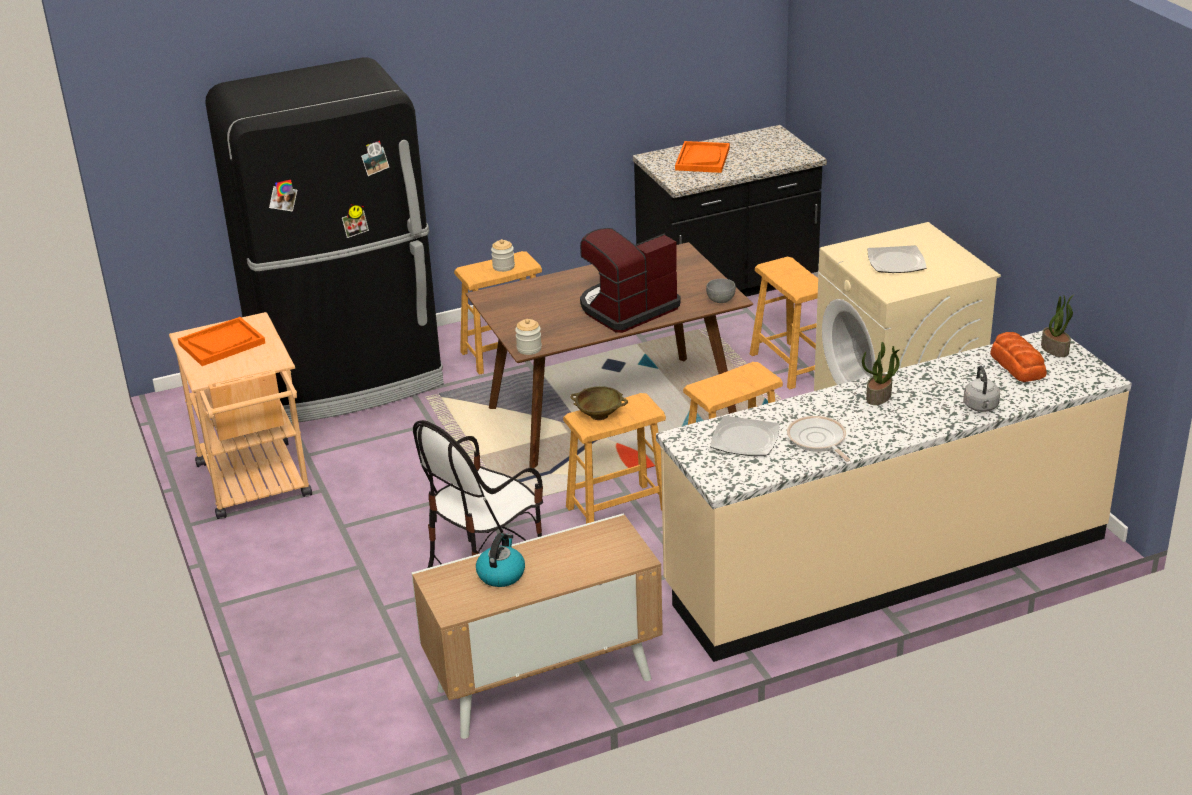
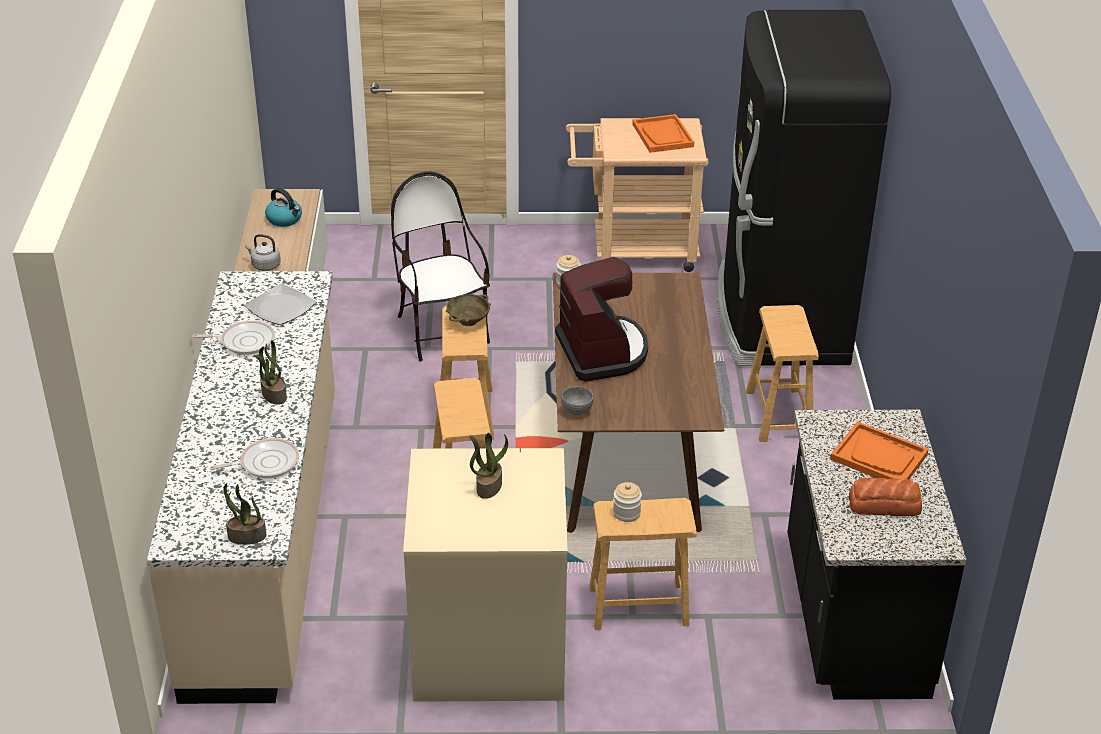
camera: 110 degrees right, 5 degrees up
(503, 266) = (787, 333): jar -> jar (626, 513)
(895, 262) = (488, 486): plate -> potted plant
(967, 370) = (266, 463): none -> frying pan
(981, 407) = (202, 445): grey kettle -> grey kettle (264, 265)
(1017, 365) = (244, 498): bread -> bread (885, 505)

